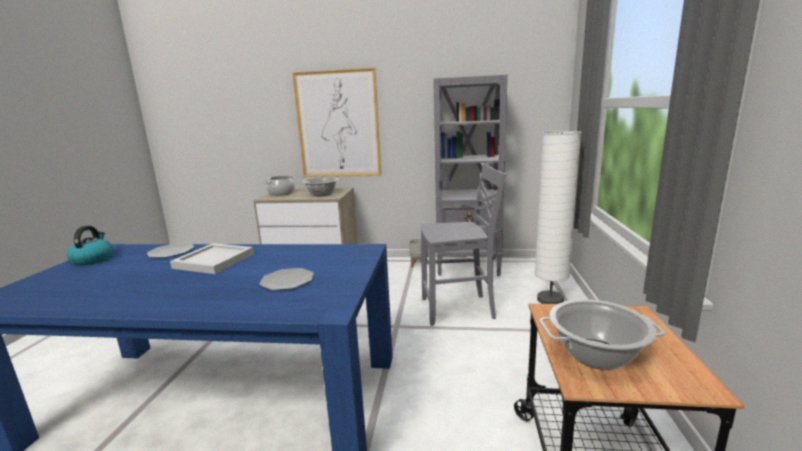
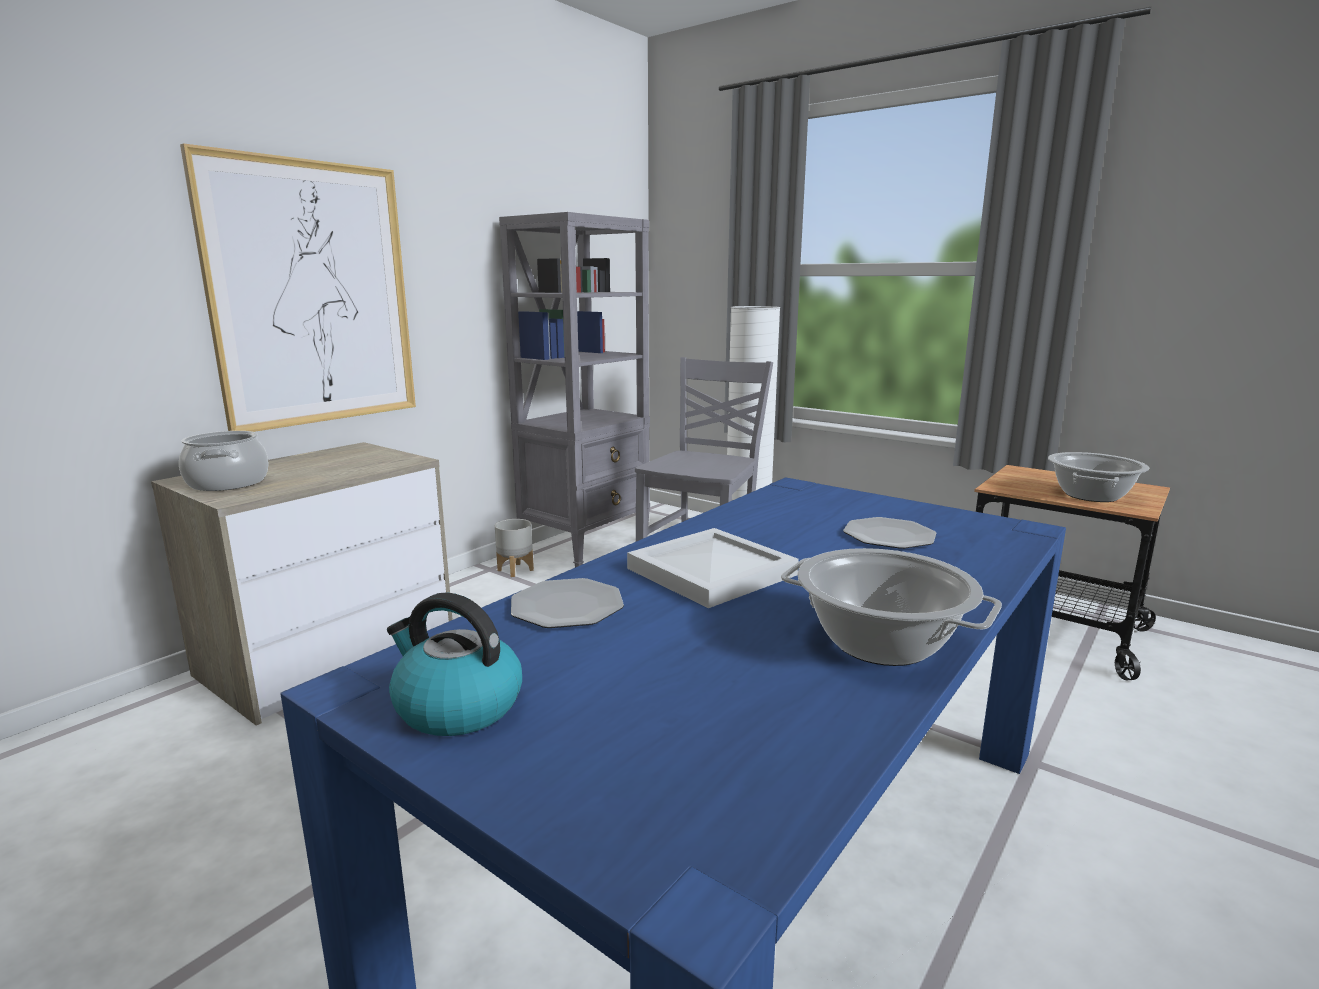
camera: 60 degrees left, 0 degrees up
(321, 194) = (352, 462): cooking pot -> cooking pot (880, 643)

